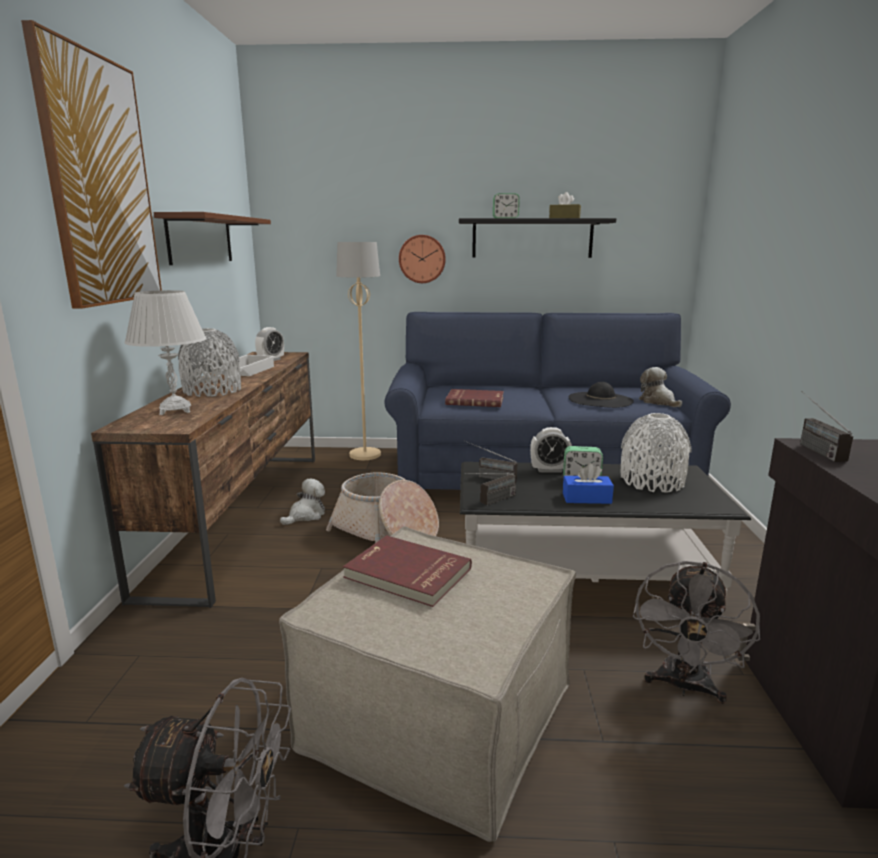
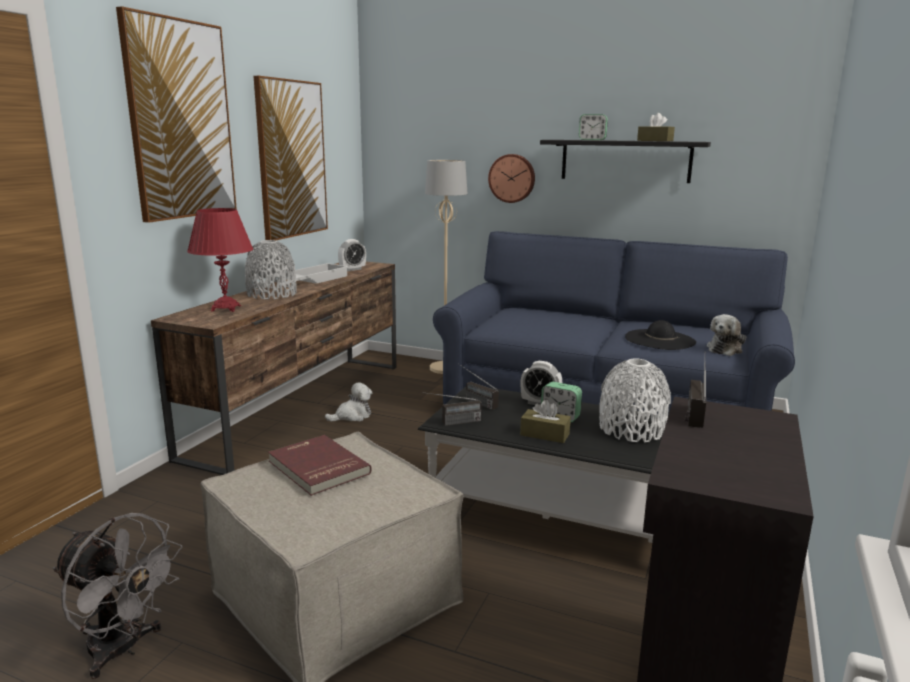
camera: 20 degrees right, 0 degrees up
(175, 410) = (226, 308): white table lamp -> red table lamp
(200, 239) = (291, 159): brown shelf -> picture
(386, 532) = (409, 442): basket -> none
(475, 400) = (527, 326): red book -> none
(586, 498) = (544, 434): blue tissue box -> brown tissue box
(658, 402) = (725, 349): plush toy -> plush toy turned 135 degrees counterclockwise
(684, 687) = (570, 630): grey fan -> none

